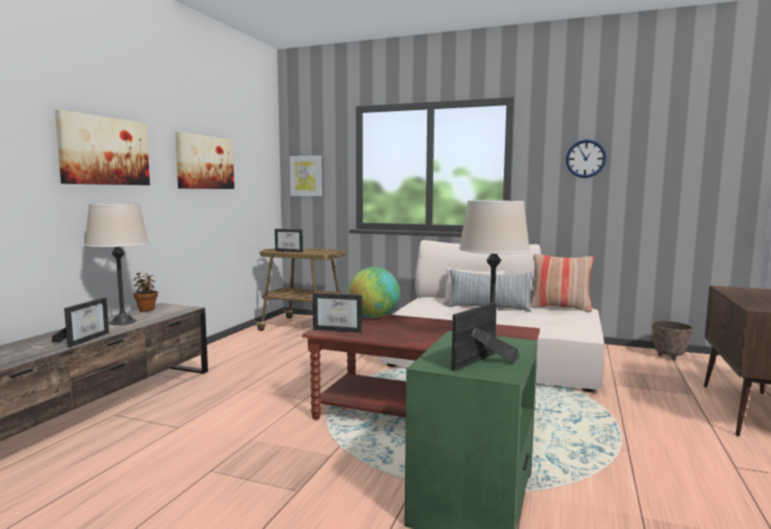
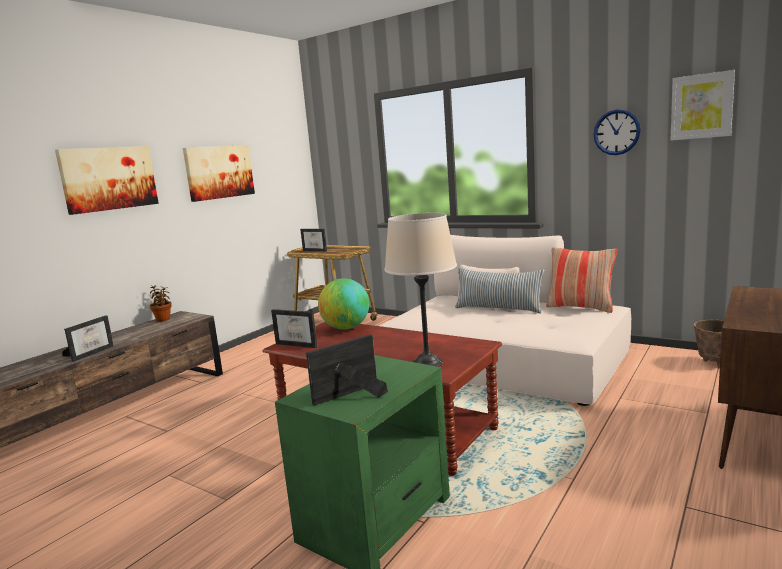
camera: 15 degrees right, 5 degrees up
(123, 322) = (134, 333): beige table lamp -> none
(306, 176) = (335, 170): picture -> picture (701, 106)

